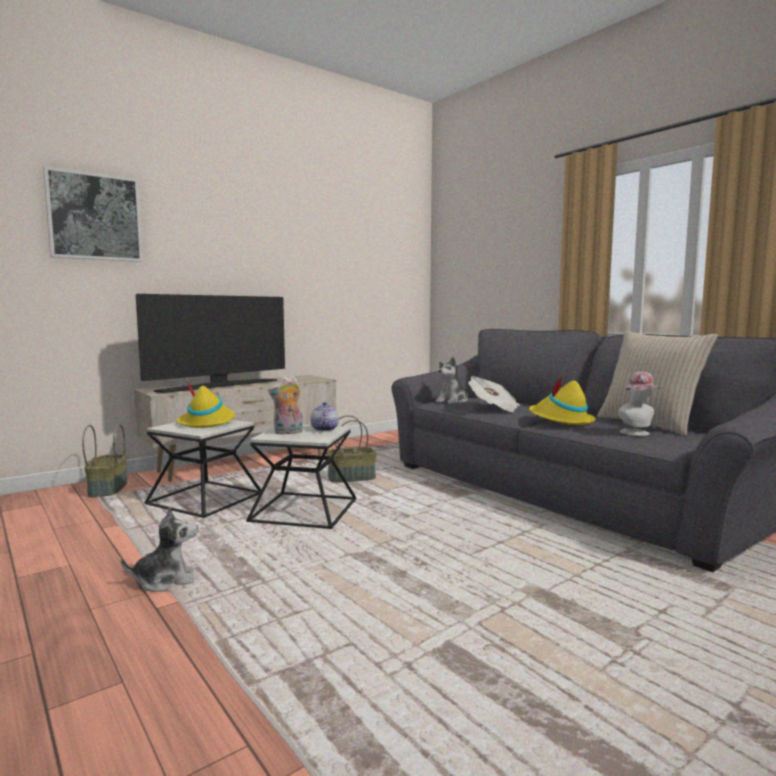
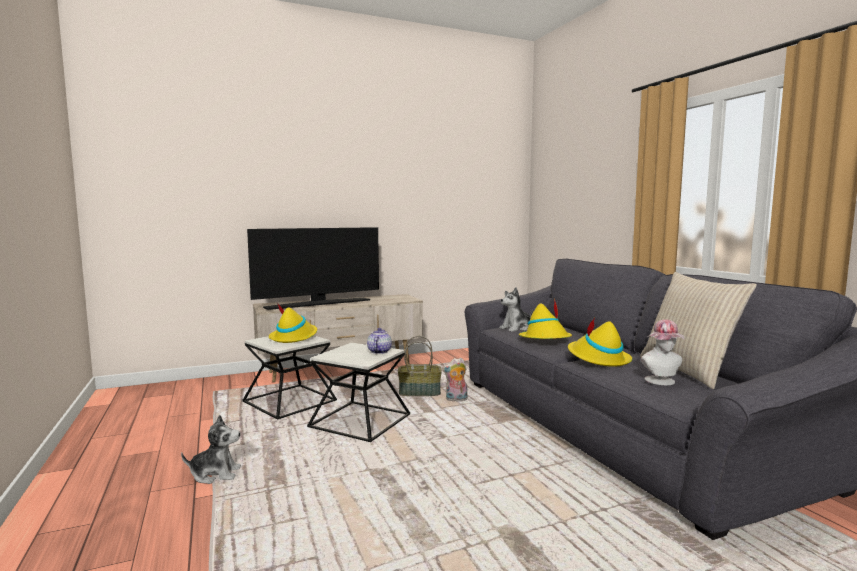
camera: 15 degrees right, 0 degrees up
(95, 217) = (224, 166): picture -> none
(107, 489) = (225, 385): basket -> none
(288, 433) = (346, 353): plush toy -> plush toy (456, 400)
(494, 408) = (546, 339): newspaper -> yellow hat

